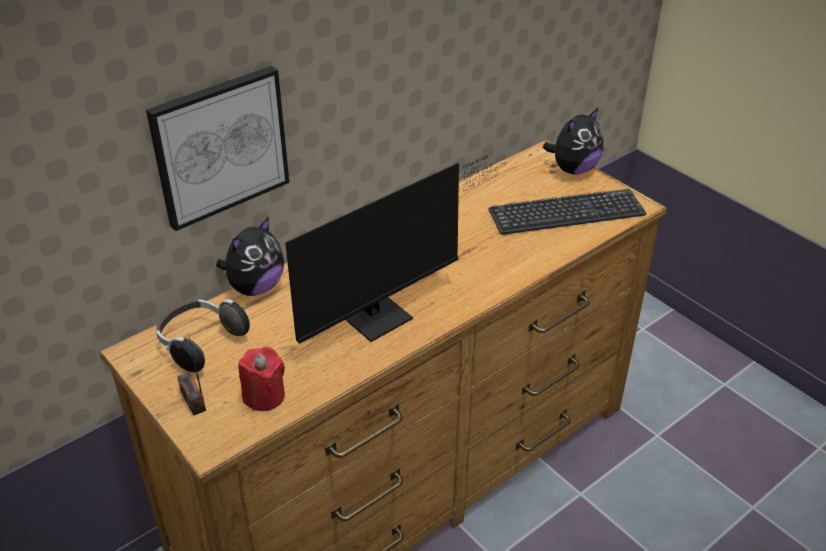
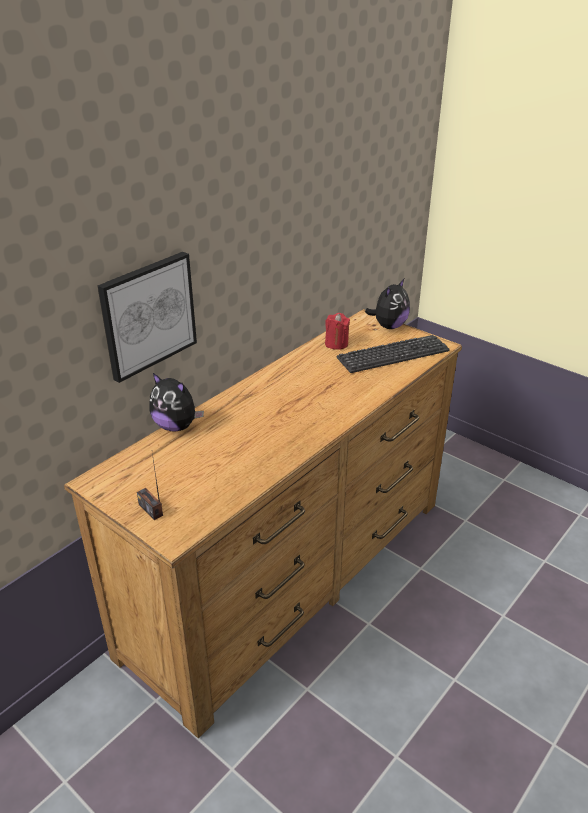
camera: 10 degrees left, 5 degrees down
(200, 344) = (144, 469): headphones -> none
(255, 287) = (176, 426): plush toy -> plush toy turned 90 degrees clockwise
(264, 396) = (206, 500): red candle -> red candle (336, 344)
(385, 313) = (281, 433): monitor -> none

